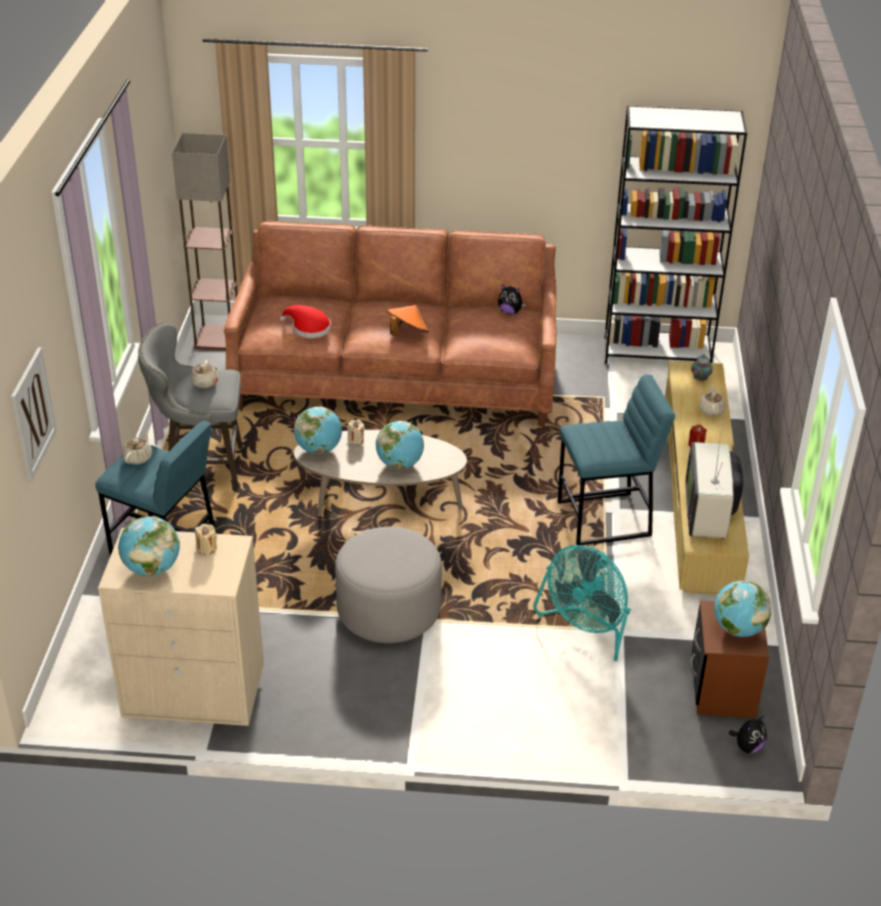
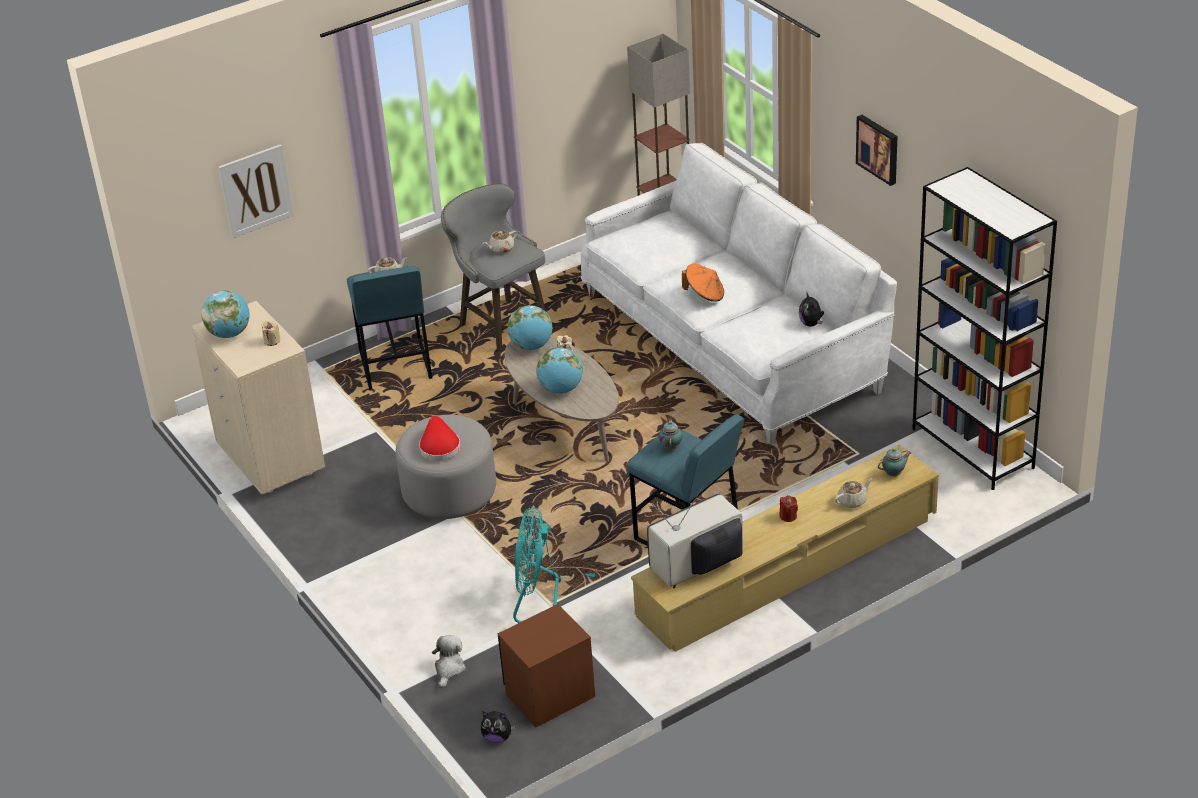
camera: 55 degrees right, 0 degrees up
(308, 328) = (647, 251): red hat -> red hat (439, 446)
(396, 378) = (733, 341): brown sofa -> white sofa
(498, 136) = (878, 149): none -> picture
(594, 437) = (671, 446): none -> teapot
(629, 731) = (449, 669): none -> plush toy
(738, 629) = (544, 638): globe -> none

